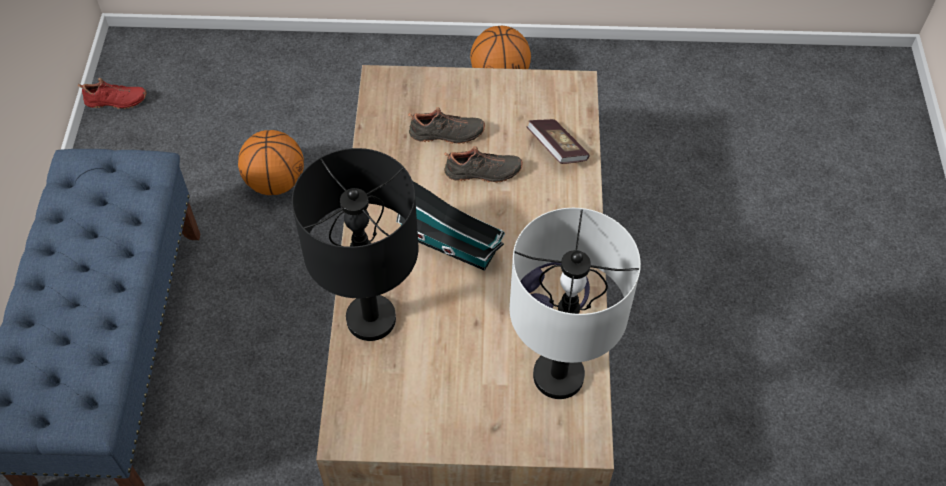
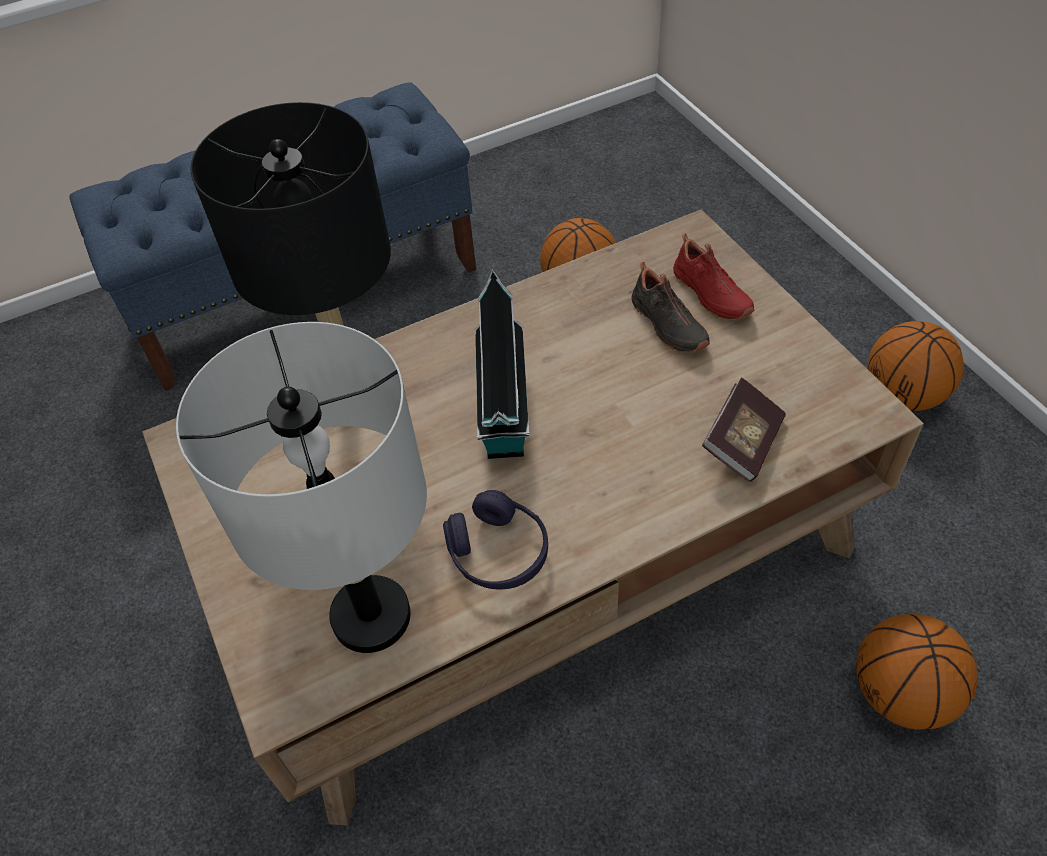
camera: 65 degrees right, 5 degrees down
(116, 101) = (576, 140): red shoe -> red shoe (709, 295)
(483, 173) = (637, 386): black shoe -> none
(675, 200) = (901, 694): none -> basketball

